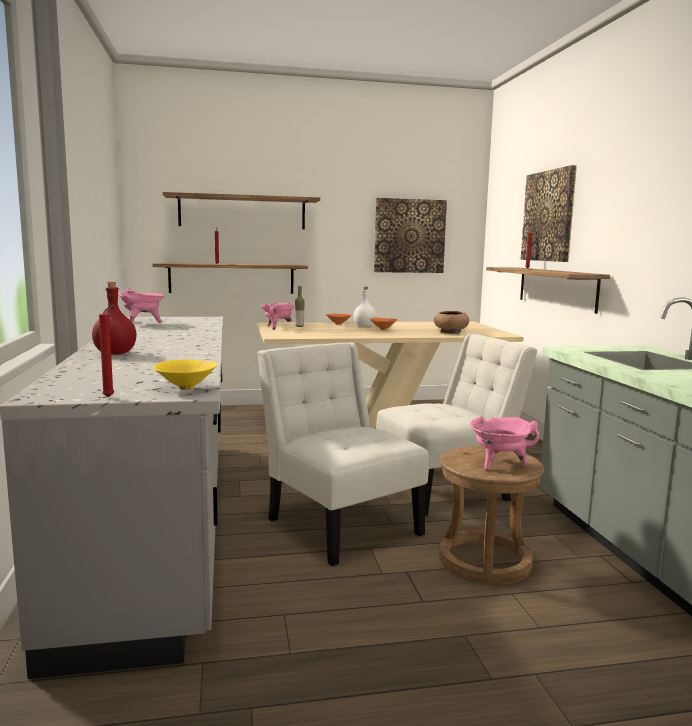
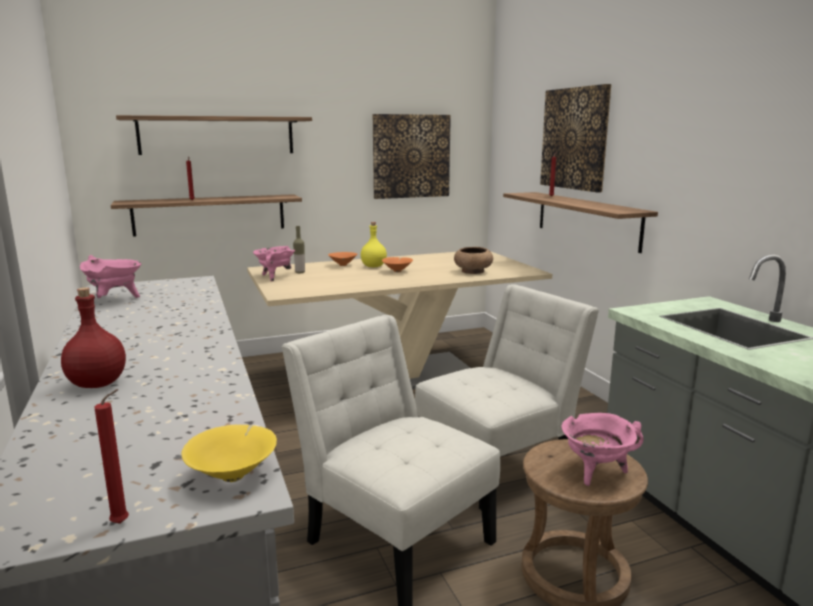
camera: 10 degrees left, 5 degrees up
(364, 326) = (374, 266): white bottle -> yellow bottle

